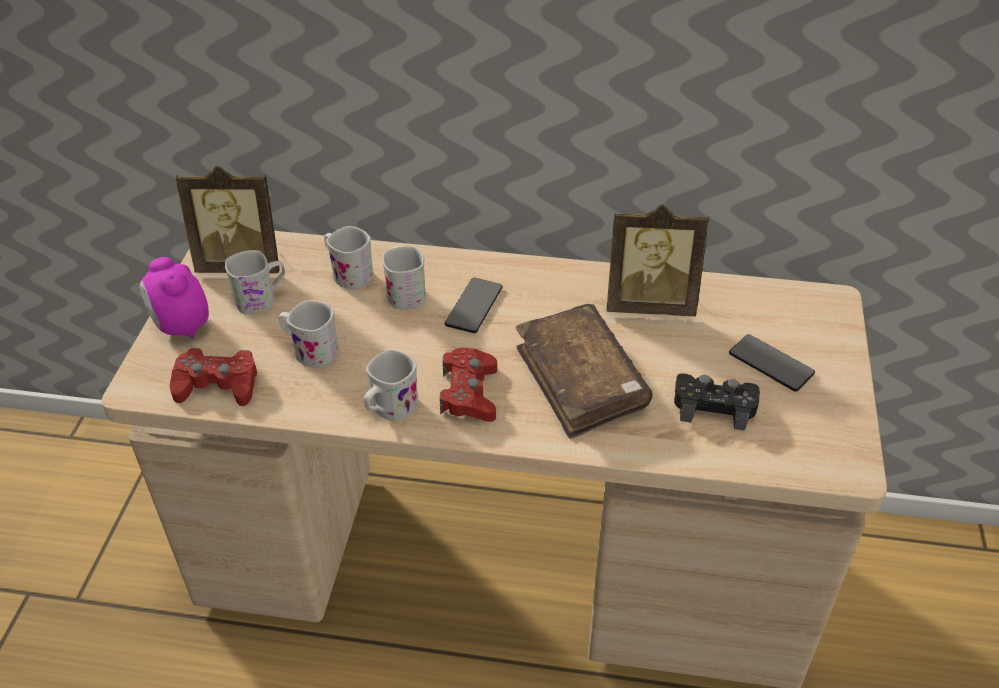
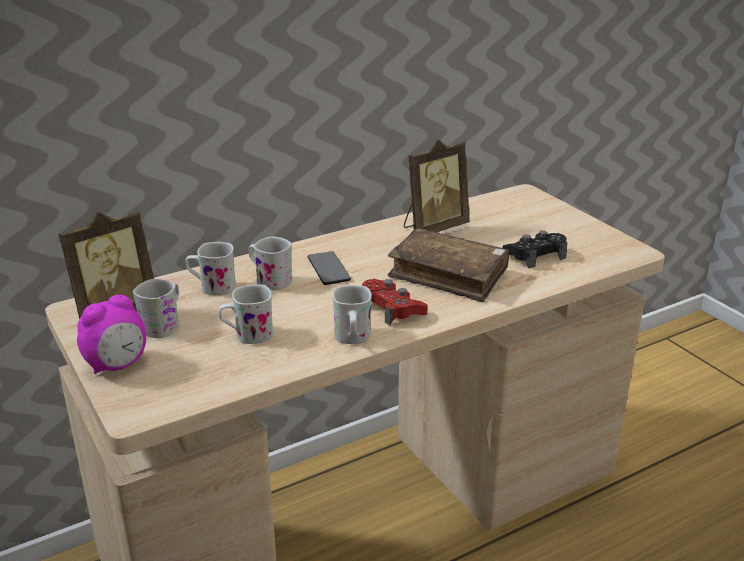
camera: 40 degrees left, 15 degrees down
(181, 326) = (117, 365): alarm clock -> alarm clock turned 60 degrees counterclockwise
(217, 384) = (201, 382): red game controller -> none
(770, 364) = (535, 228): phone -> none

